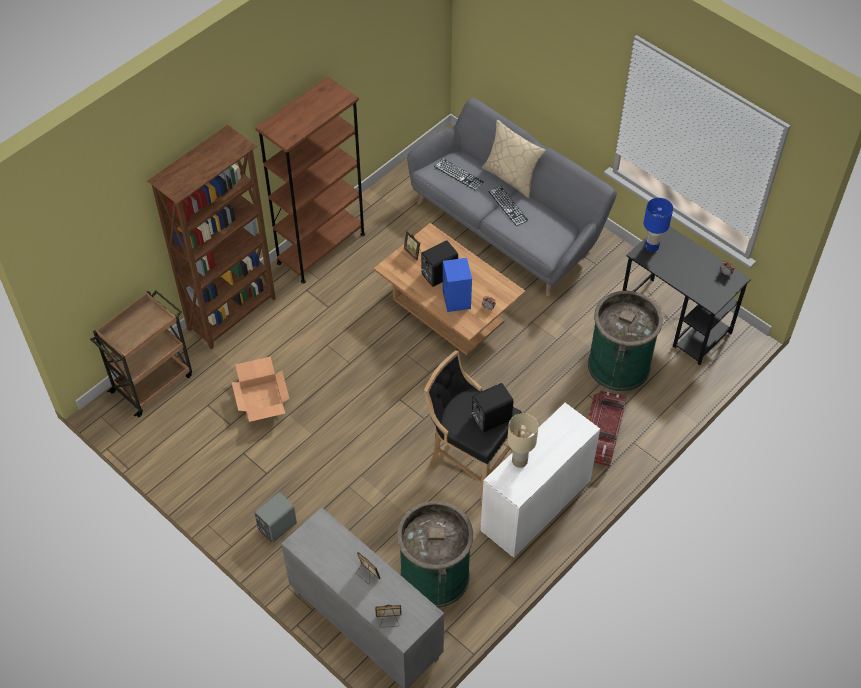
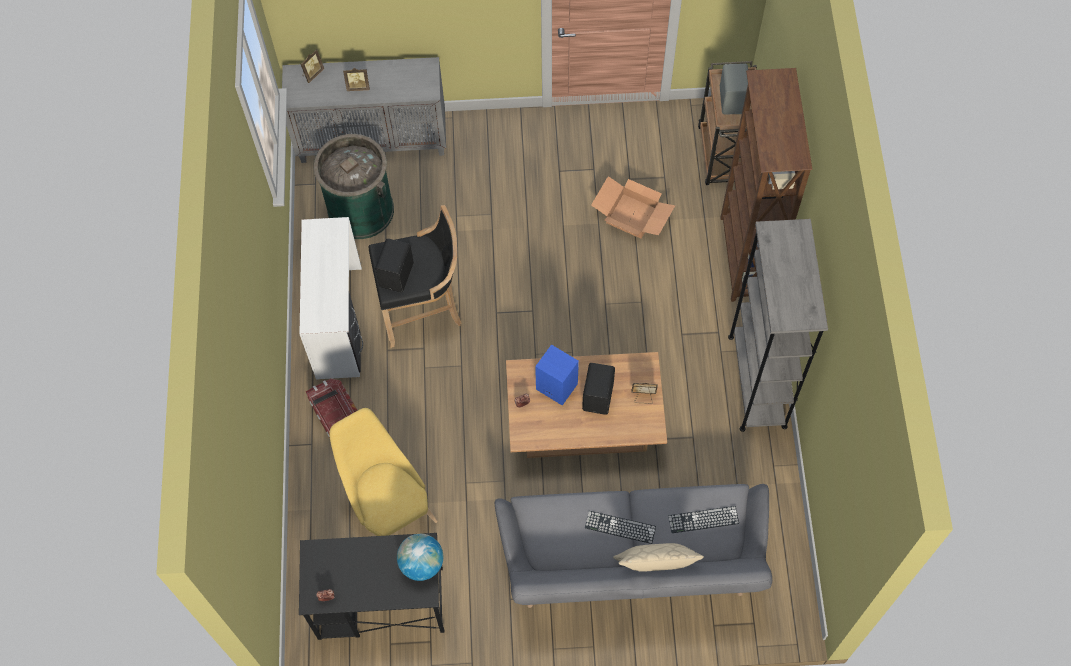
camera: 135 degrees right, 10 degrees up
(276, 526) = (507, 145): grey speaker -> grey speaker (733, 100)
(321, 248) = (757, 381): brown bookcase -> grey bookcase
(519, 461) = (336, 252): beige table lamp -> none
(618, 365) = (389, 507): green trash can -> yellow chair
(651, 247) = (421, 563): blue table lamp -> globe

